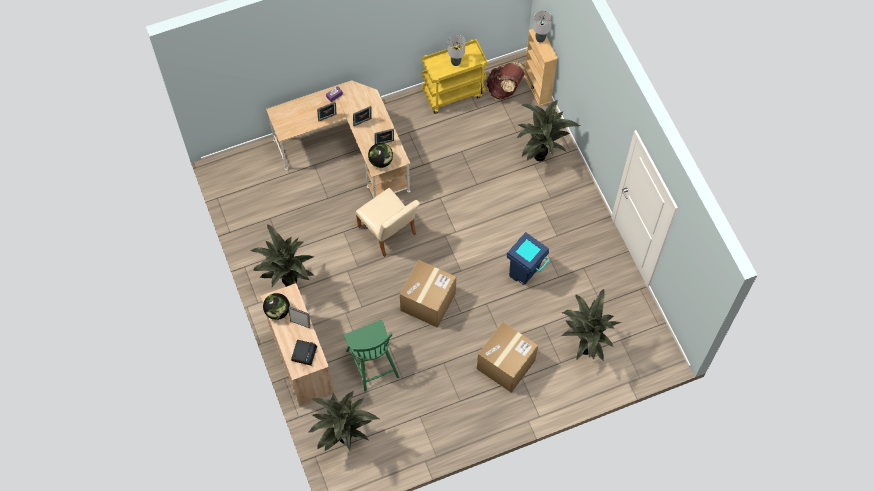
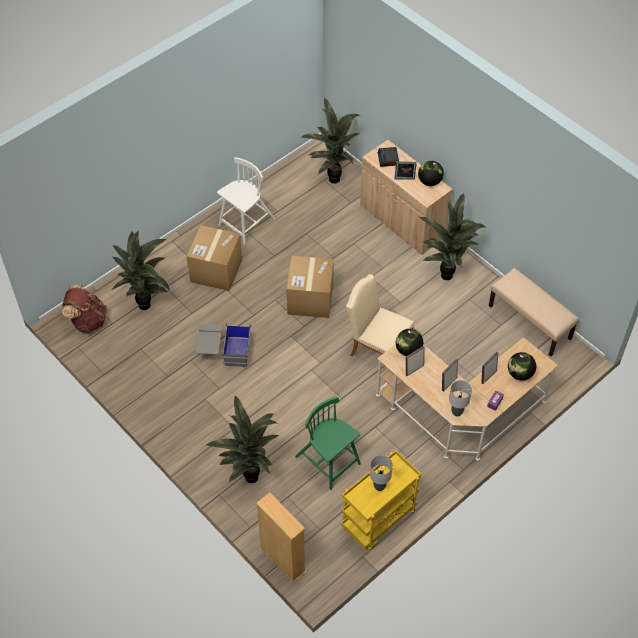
camera: 160 degrees right, 10 degrees down
(243, 212) = (530, 322): none -> beige bench
(301, 111) = (520, 374): none -> globe
(372, 362) = (338, 237): green chair -> green chair (328, 461)
(457, 412) = (246, 223): none -> white chair
(504, 89) = (321, 545): brown backpack -> brown backpack (87, 320)
(525, 275) = (224, 351): blue trash can -> grey storage box
(540, 38) = (286, 520): grey table lamp -> grey table lamp (457, 412)

